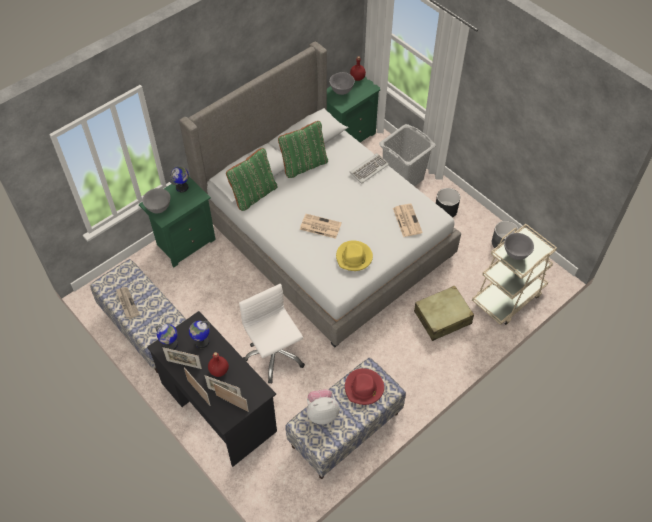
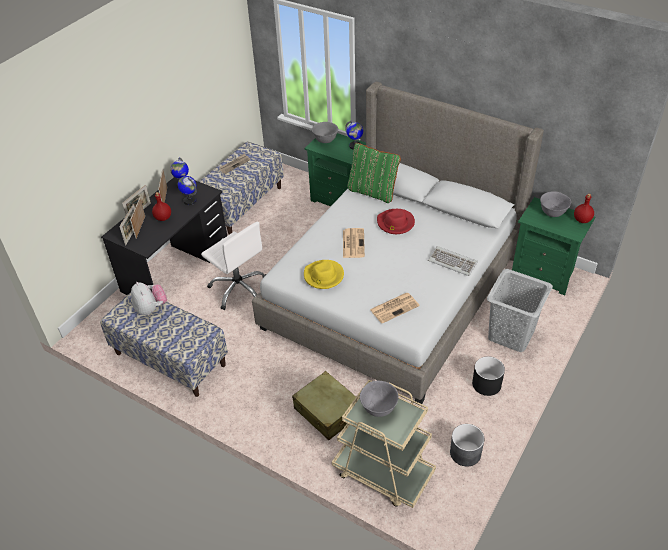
camera: 75 degrees right, 10 degrees down
(274, 355) = (239, 288): white office chair -> white office chair turned 90 degrees clockwise
(304, 165) = (430, 214): green pillow -> none
(364, 388) = (184, 332): red hat -> red hat (395, 223)

